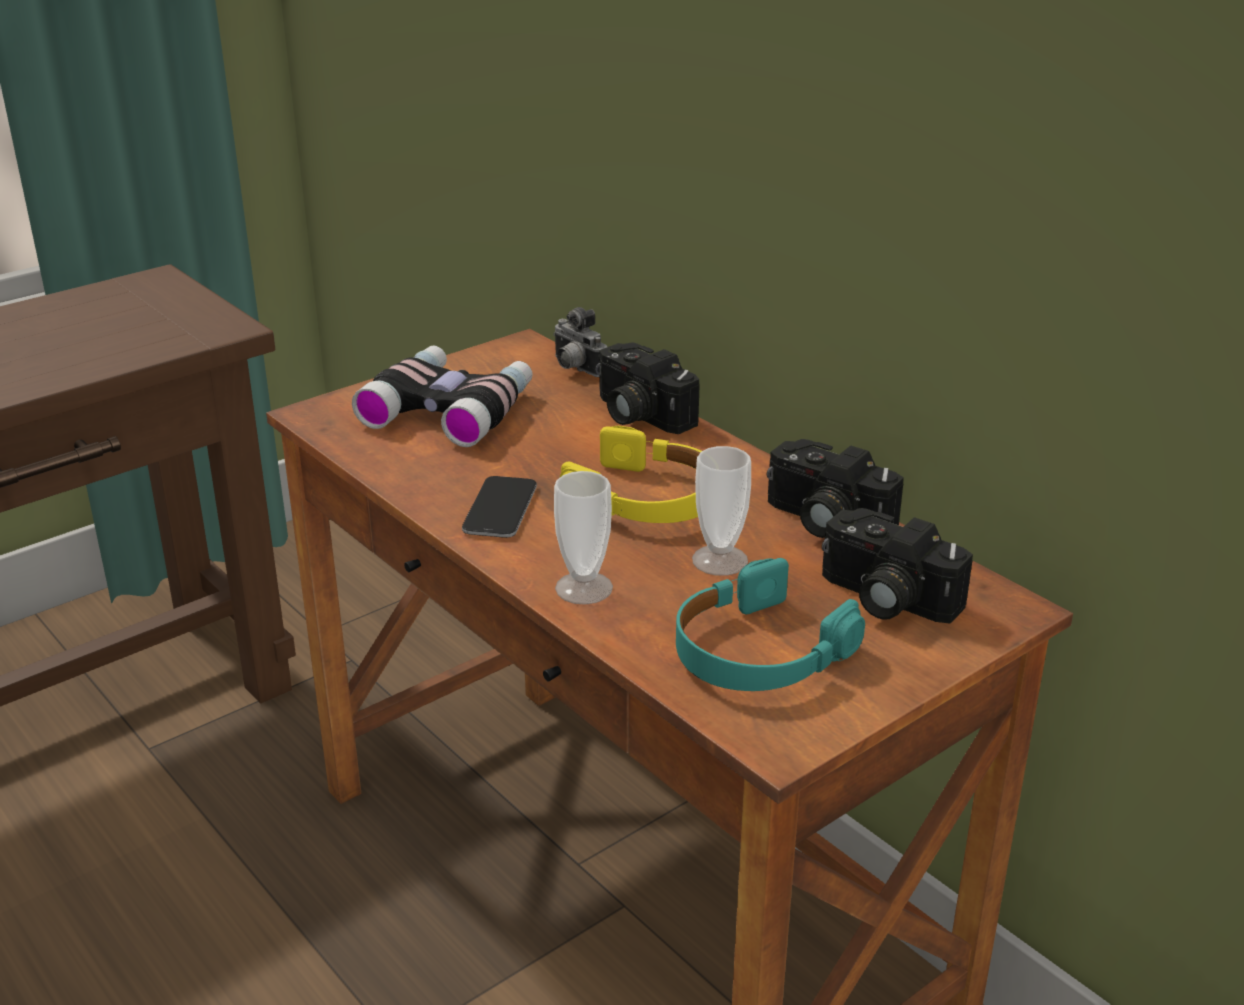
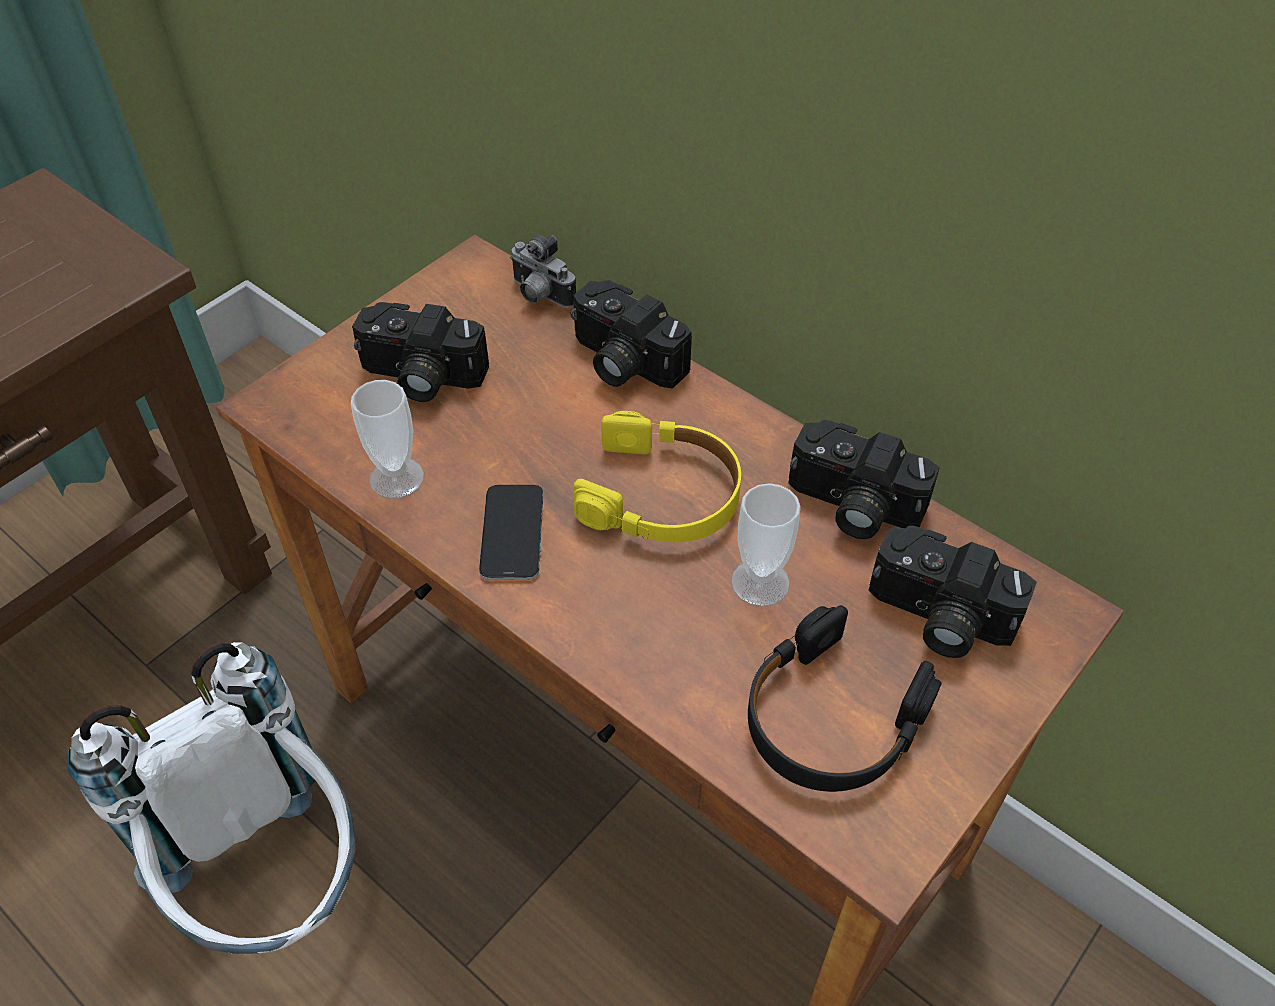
camera: 10 degrees left, 20 degrees up
(220, 942) = (273, 881): none -> white backpack
(450, 409) = (420, 377): binoculars -> camera
(584, 588) = (630, 647): cup -> cup (396, 478)
(758, 651) = (830, 718): turquoise headphones -> black headphones

